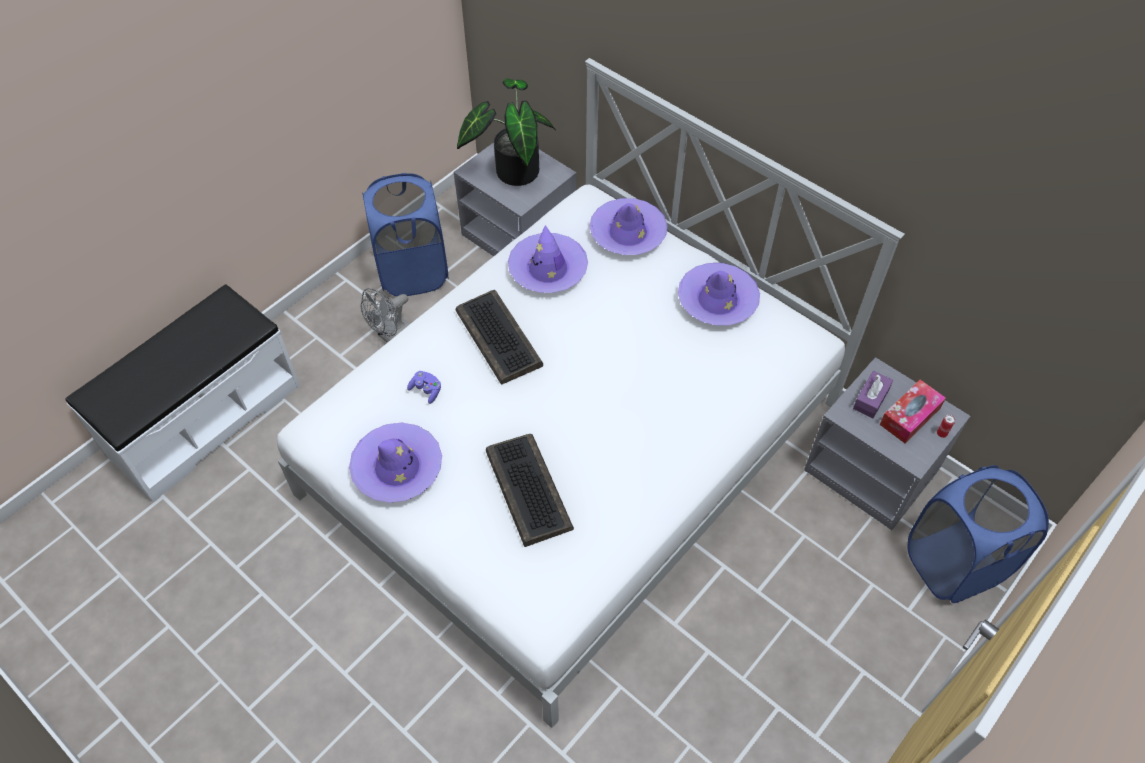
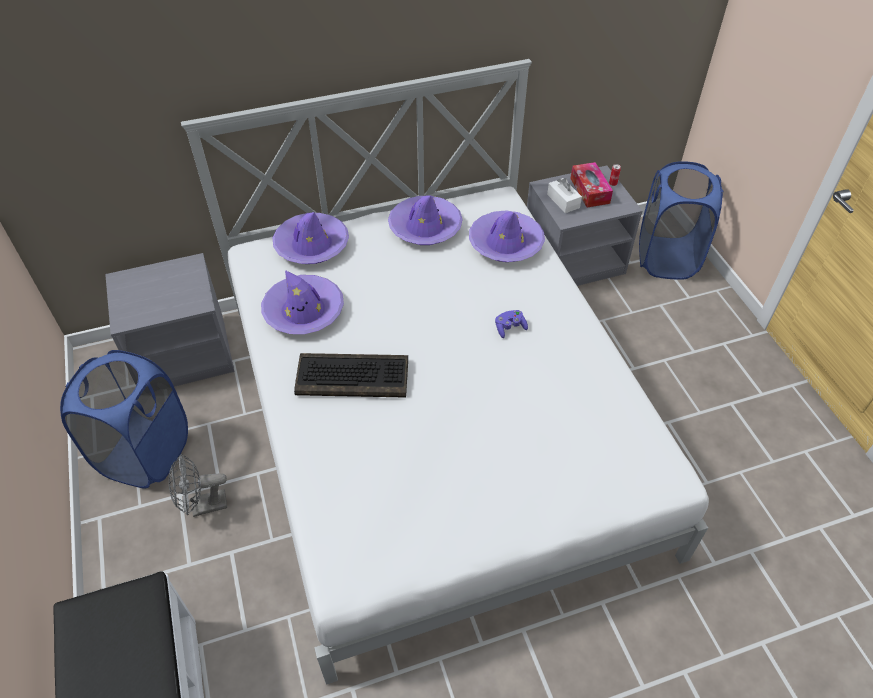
camera: 60 degrees left, 5 degrees down
(391, 334) = (203, 506): grey fan -> grey fan turned 90 degrees clockwise
(397, 468) = (443, 519): purple hat -> purple hat (505, 243)
(426, 390) = (371, 457): purple game controller -> purple game controller (509, 328)
(512, 170) = (155, 292): potted plant -> none
(527, 489) = (529, 428): keyboard -> none
(870, 399) = (563, 201): purple tissue box -> white tissue box

